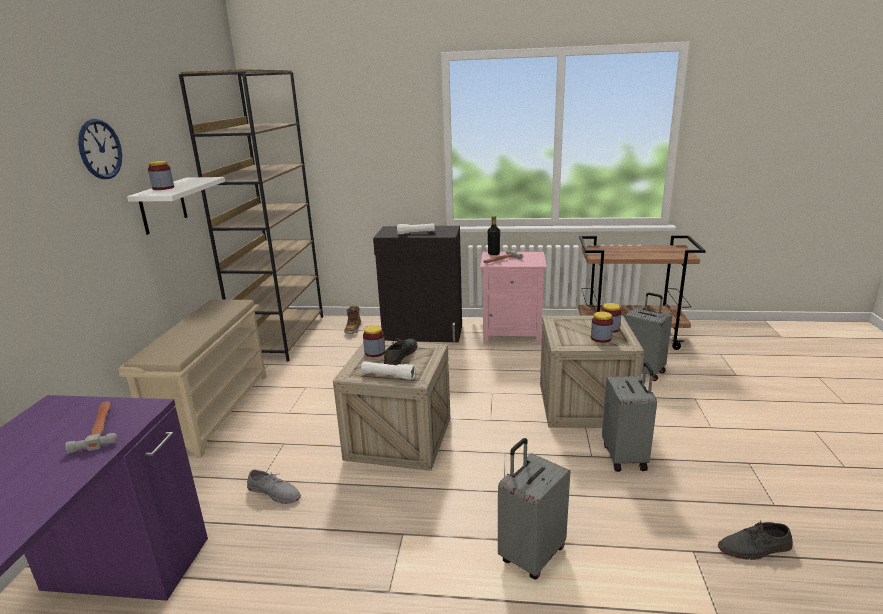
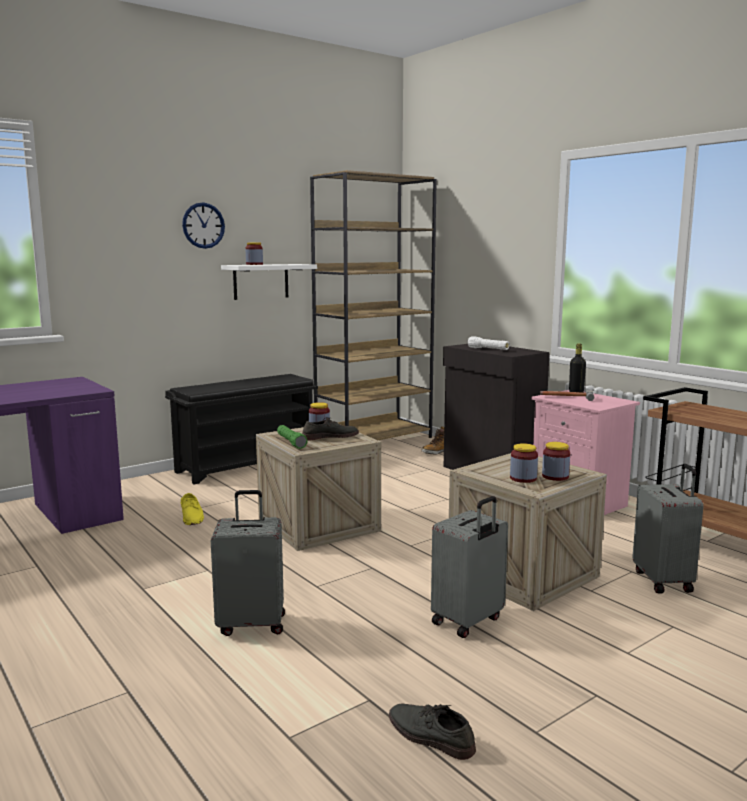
camera: 45 degrees right, 10 degrees down
(99, 428) = (62, 391): hammer -> none
(213, 410) = (247, 465): beige shoe rack -> black shoe rack
(274, 492) = (192, 516): grey shoe -> yellow shoe
(388, 376) = (291, 442): white flashlight -> green flashlight

